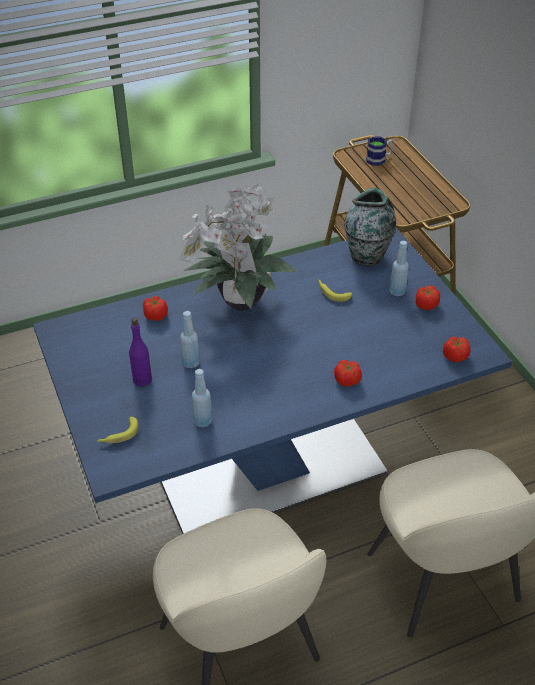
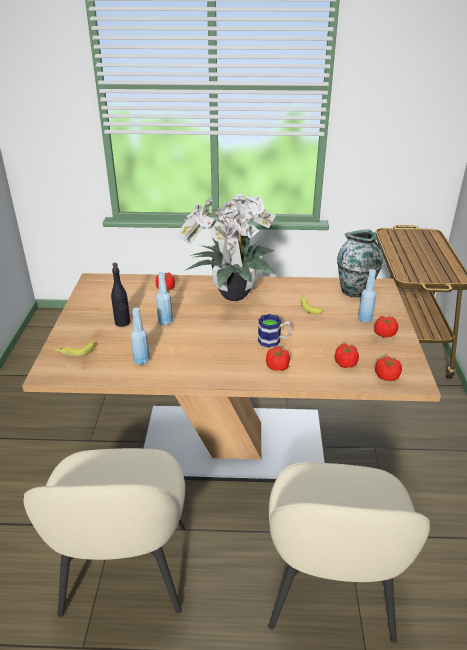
camera: 25 degrees right, 10 degrees down
(142, 379) = (122, 322): purple bottle -> black bottle
(267, 465) = (233, 443): blue dining table -> brown dining table
(379, 159) = (411, 240): mug -> mug (274, 341)
(409, 354) = (345, 363): none -> tomato

